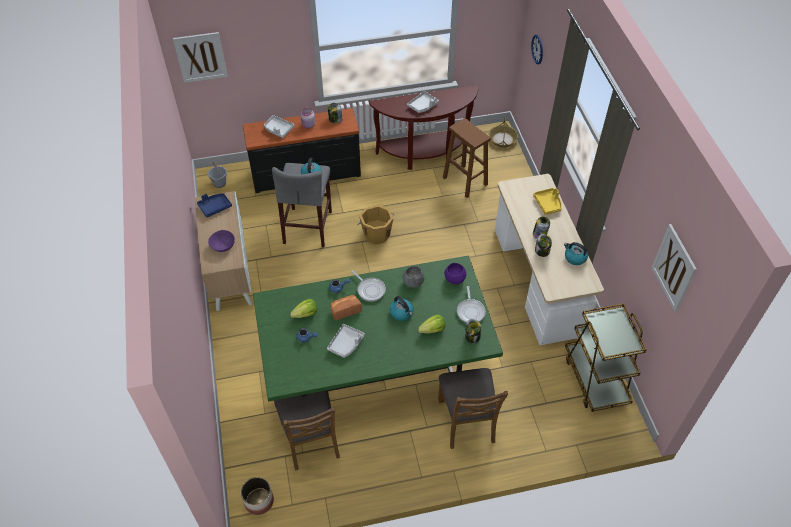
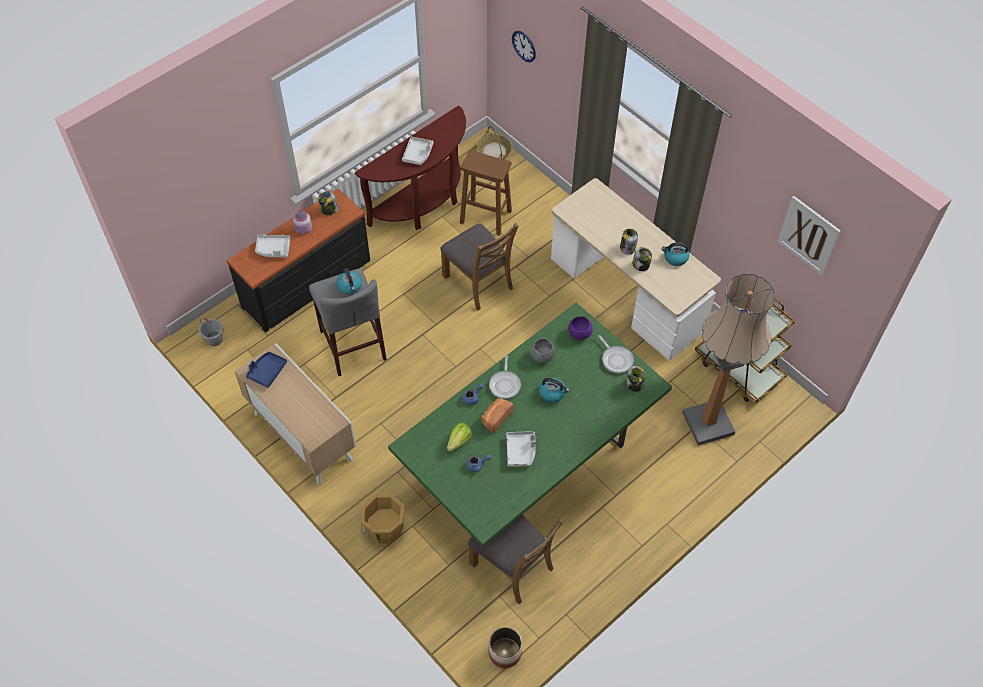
camera: 30 degrees left, 5 degrees up
(201, 57) = (166, 205): picture -> none
(223, 246) = (310, 411): purple bowl -> none
(370, 289) = (505, 384): frying pan -> frying pan turned 75 degrees clockwise
(376, 234) = (432, 319): orange bucket -> orange bucket (385, 528)
(432, 330) = (593, 396): lettuce -> none
(467, 420) = (648, 469): brown chair -> brown chair (478, 282)
(540, 409) = (708, 423): none -> floor lamp
(548, 204) = (615, 212): yellow tray -> none

